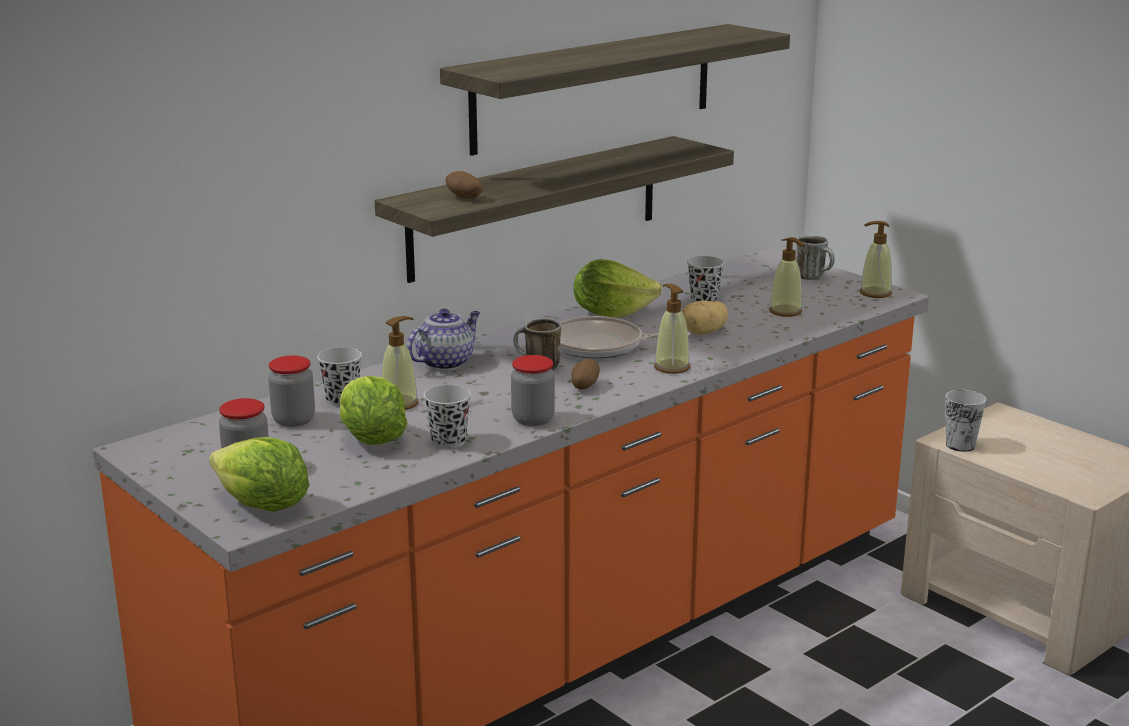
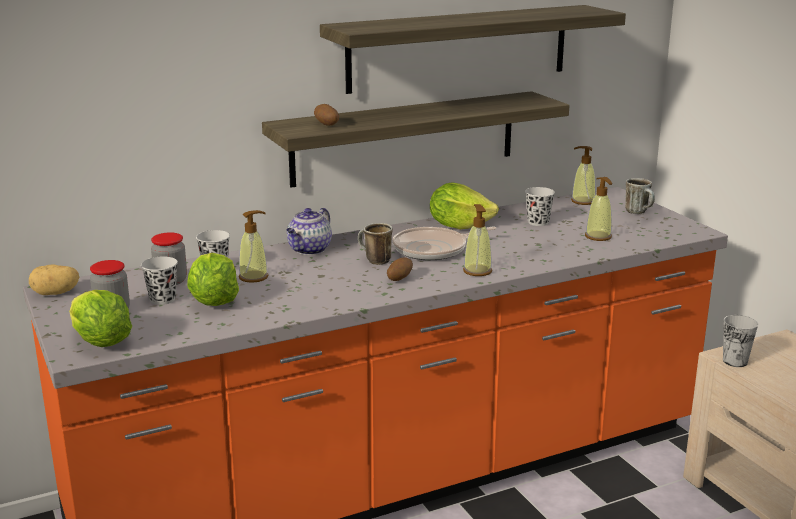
camera: 15 degrees right, 0 degrees up
(445, 362) = (309, 250): teapot -> teapot turned 150 degrees clockwise
(448, 441) = (268, 309): black cup -> black cup (162, 299)
(533, 419) = (342, 300): jar -> none
(601, 346) = (434, 249): frying pan -> frying pan turned 45 degrees counterclockwise
(704, 333) = (521, 247): potato -> potato (55, 293)
(875, 293) = (682, 229): soap dispenser -> soap dispenser (583, 201)

